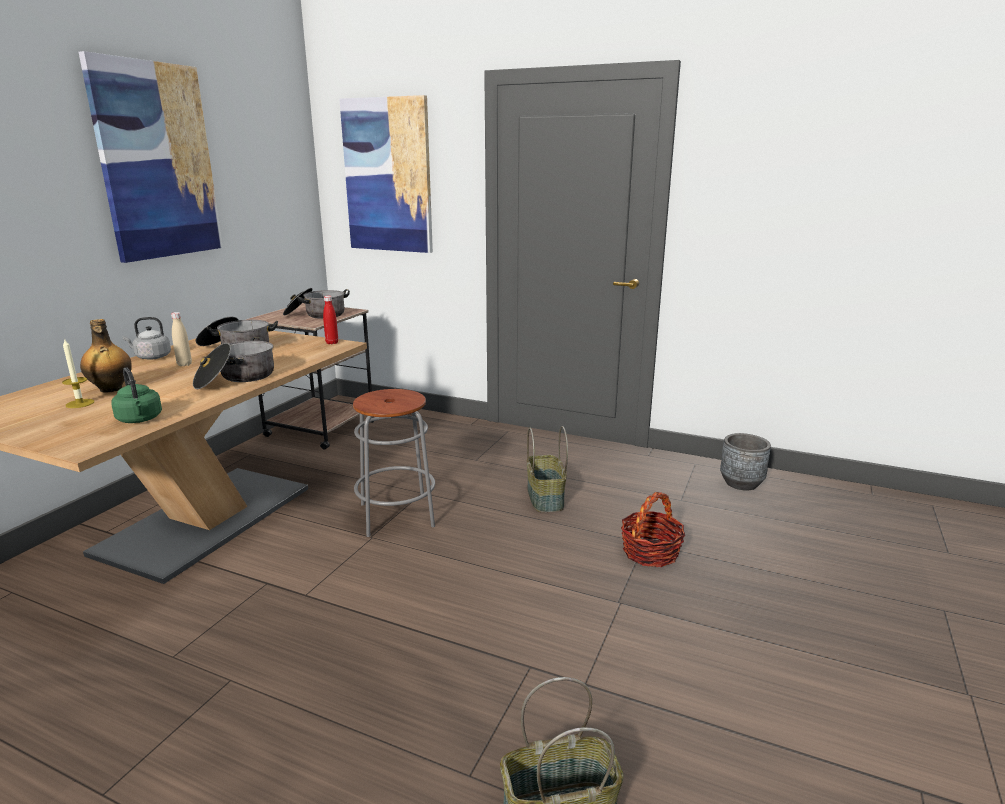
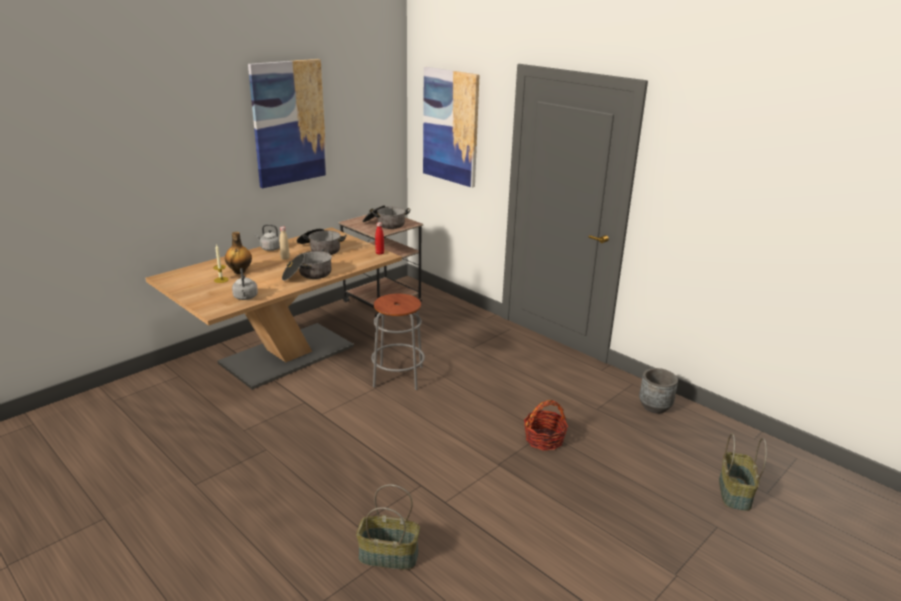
camera: 20 degrees right, 5 degrees up
(140, 420) = (245, 297): green kettle -> grey kettle
(544, 498) = (500, 386): basket -> basket (733, 492)

